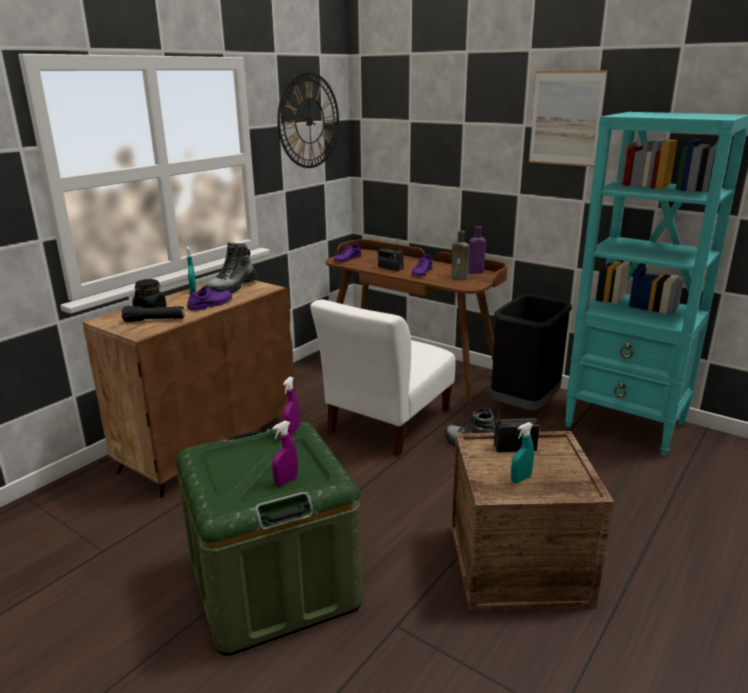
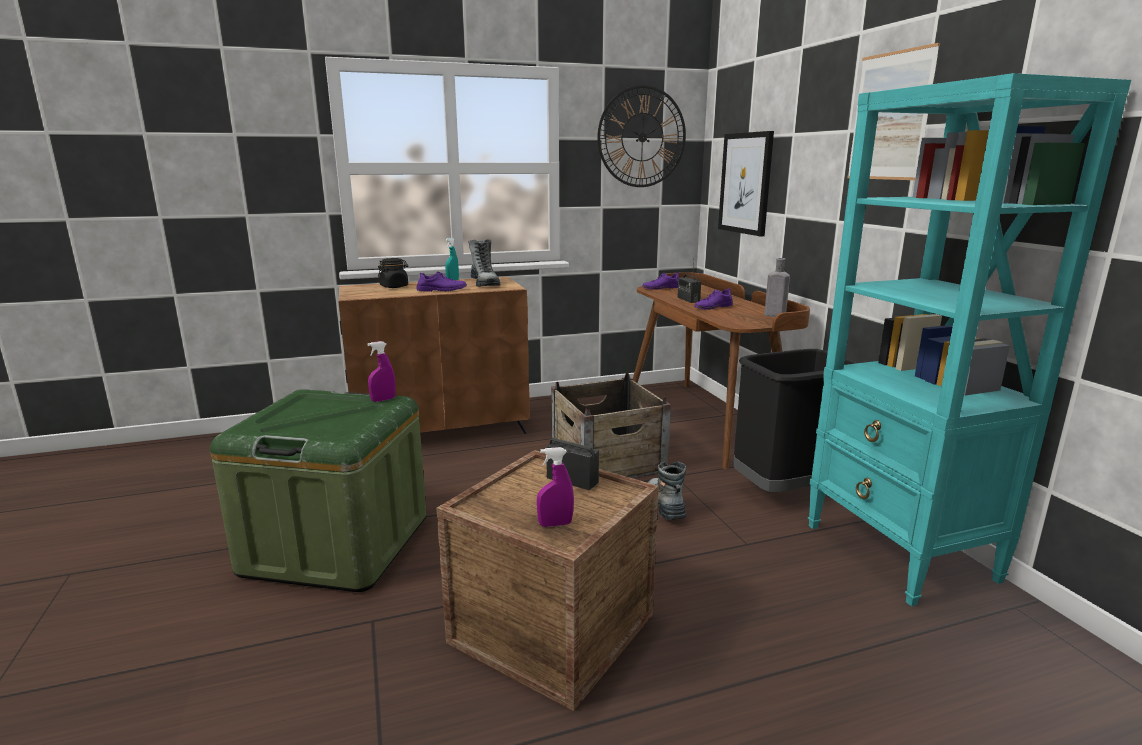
camera: 35 degrees right, 5 degrees down
(154, 320) = (381, 292): black flashlight -> none
(232, 288) = (485, 283): boot -> boot turned 90 degrees counterclockwise
(286, 481) = (315, 430): purple spray bottle -> purple spray bottle (555, 524)
(386, 424) = (607, 461): white chair -> crate
(412, 161) = (746, 183): none -> picture
(460, 278) = (745, 317): brown bottle -> none
(474, 272) = (773, 315): purple bottle -> grey bottle
(520, 479) = (523, 506): turquoise spray bottle -> none

